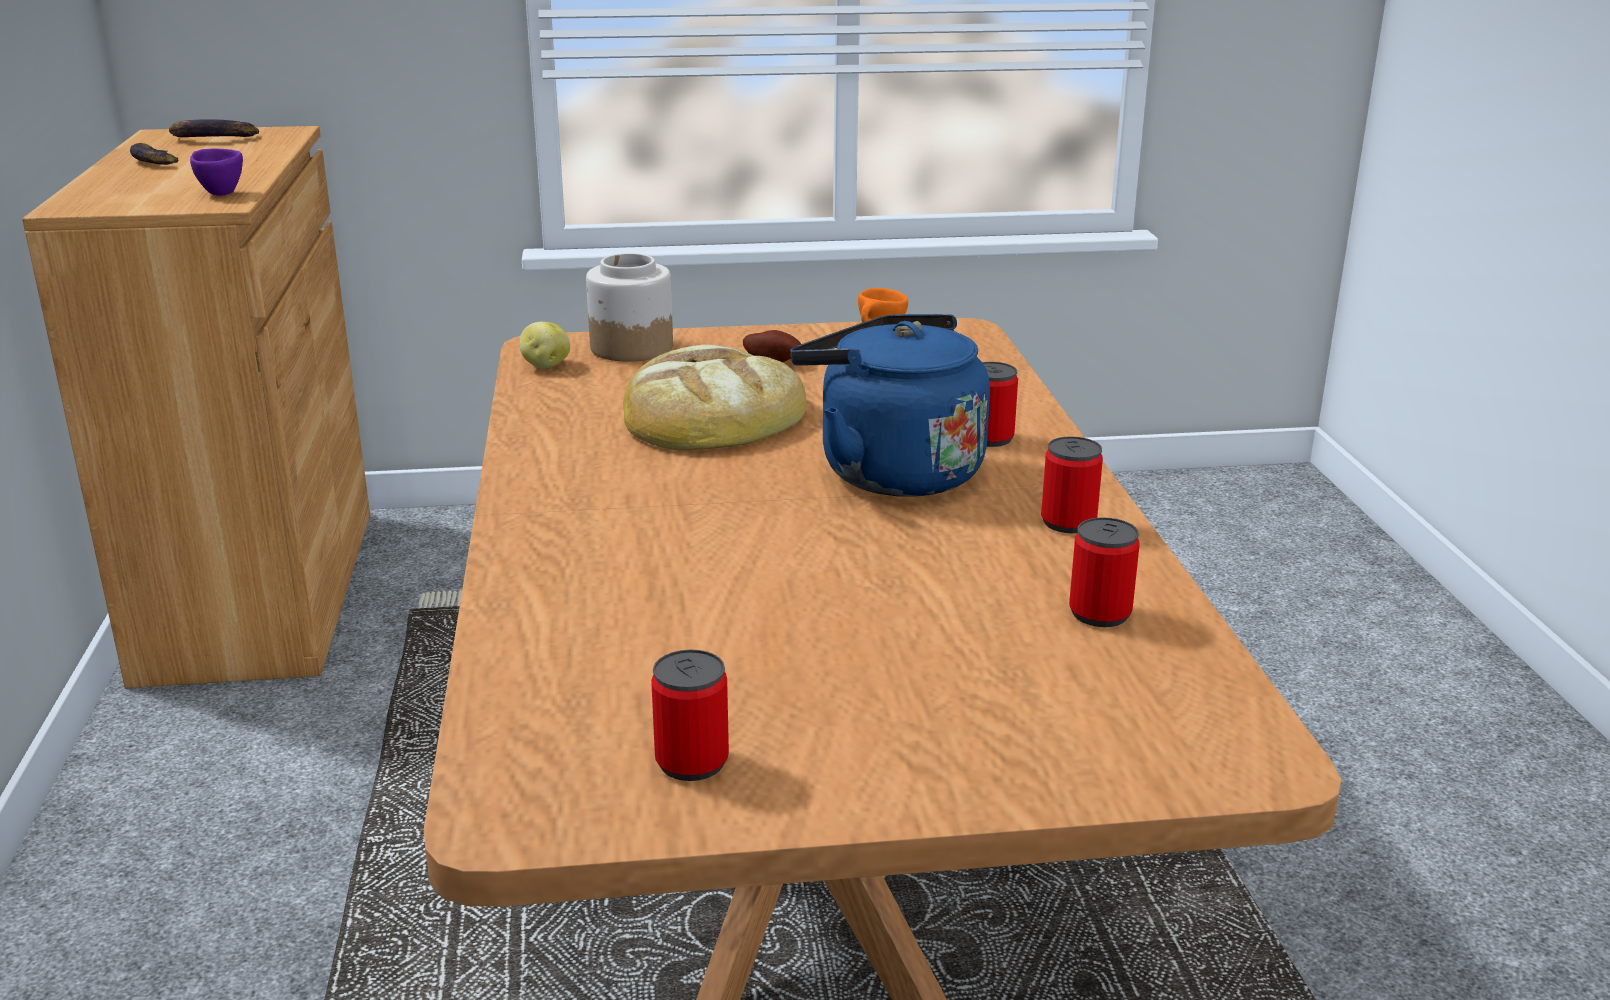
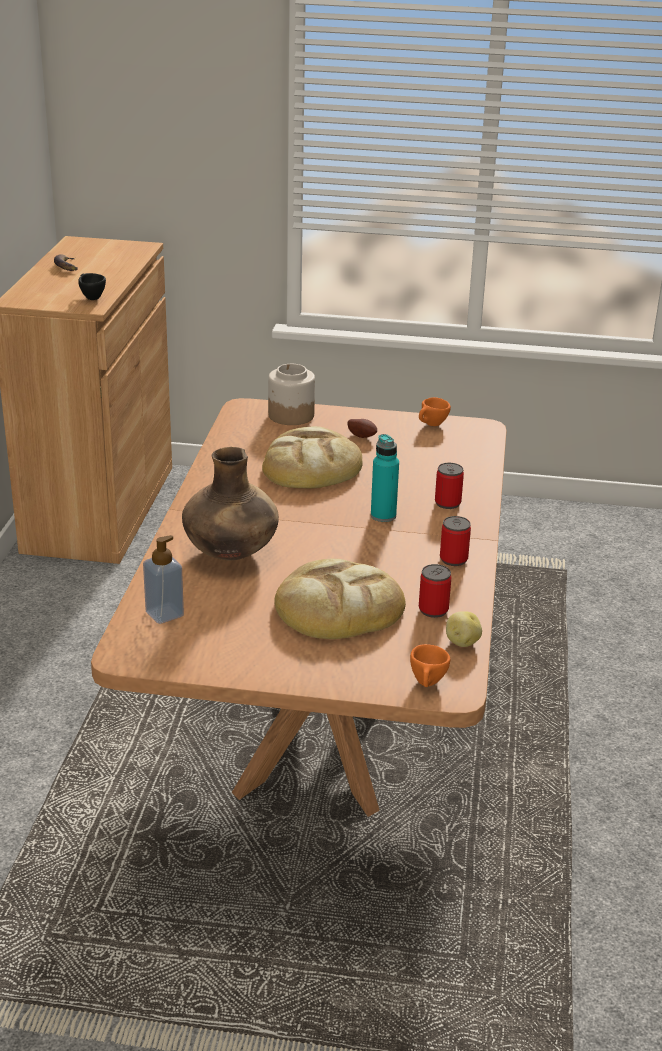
camera: 15 degrees right, 5 degrees up
(211, 139) = (100, 249): banana -> none
(216, 193) = (90, 297): purple cup -> black cup
(545, 365) = (240, 421): potato -> potato (461, 642)
(556, 711) = (164, 614): none -> soap dispenser
(640, 573) = (231, 553): none -> brown vase
(692, 762) = (210, 646): can -> none
(891, 471) = (383, 516): blue kettle -> turquoise bottle
(914, 638) = (338, 607): none -> bread
(1202, 759) = (428, 685): none -> orange cup

